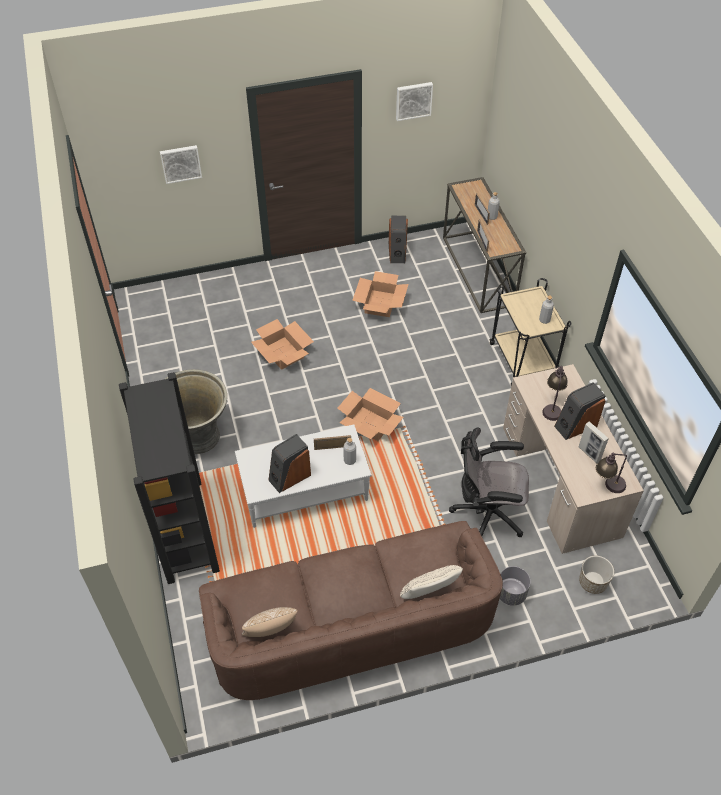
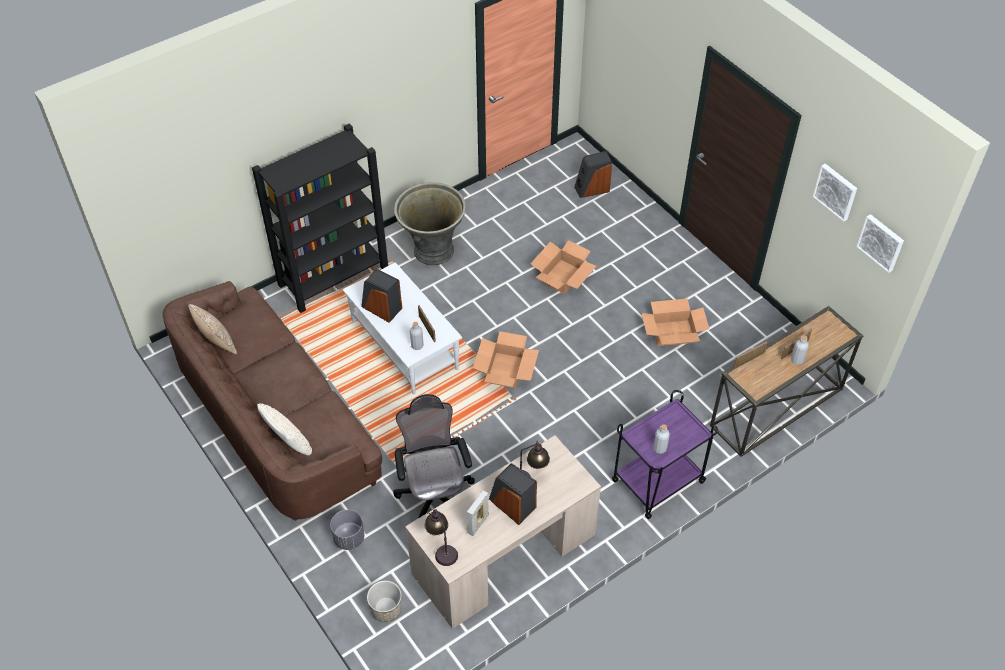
camera: 70 degrees right, 0 degrees up
(180, 163) = (646, 68): picture -> picture (881, 242)
(397, 253) = (759, 326): speaker -> speaker (592, 189)
(522, 361) = (657, 482): beige cart -> purple cart

